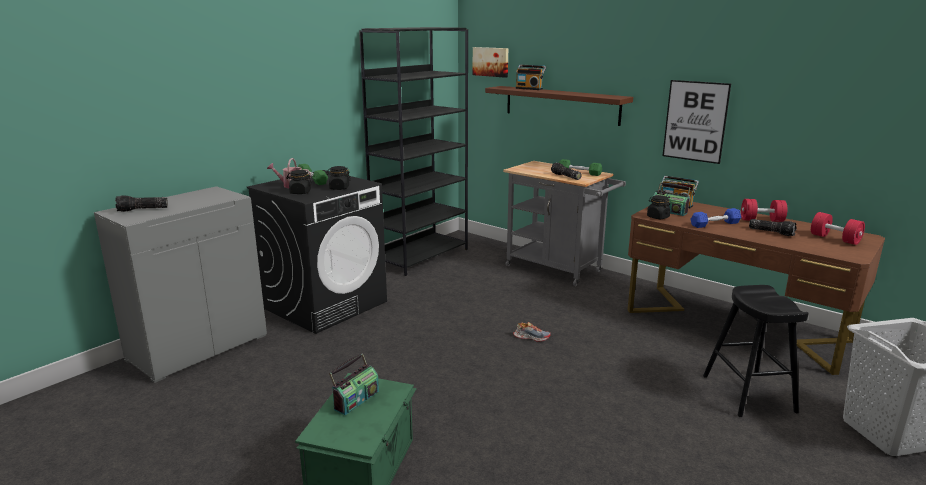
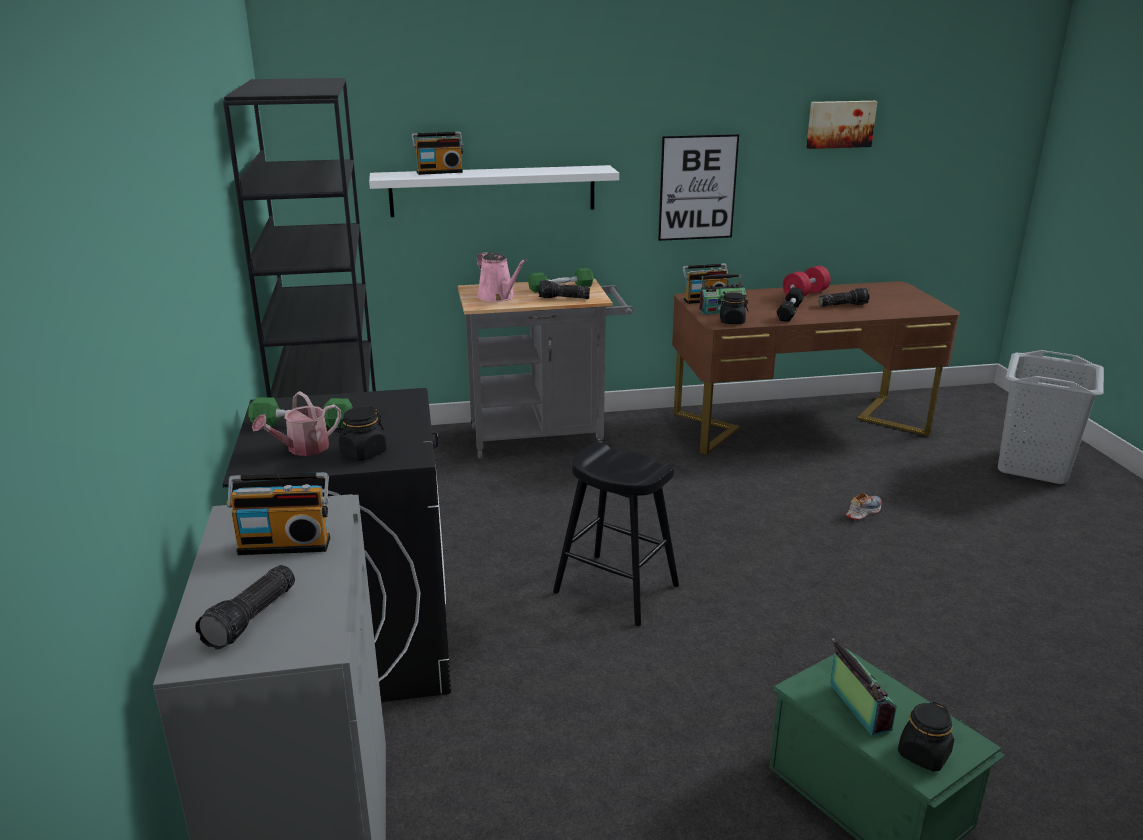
camera: 50 degrees left, 5 degrees up
(198, 199) = (285, 544): none -> radio
(339, 188) = (397, 420): black jar -> black jar (923, 754)
(491, 62) = (344, 132): picture -> picture (840, 124)
(531, 337) = (686, 533): shoe -> shoe (863, 512)
(536, 168) = (498, 297): none -> pink watering can
(561, 105) = (493, 191): brown shelf -> white shelf
(715, 224) = (789, 312): blue dumbbell -> black dumbbell
(748, 394) = (924, 485): black stool -> black stool (616, 589)
(835, 239) = (889, 296): red dumbbell -> none

